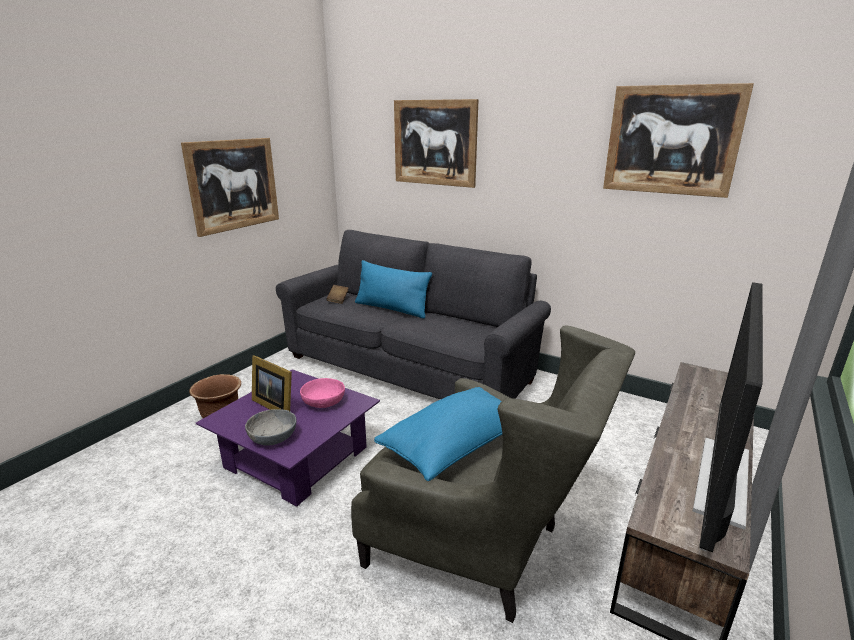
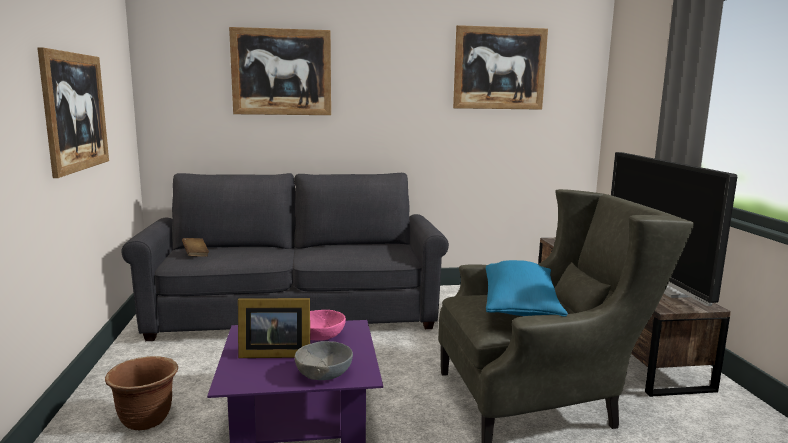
camera: 40 degrees left, 10 degrees down
(391, 308) = (271, 250): blue pillow -> none

